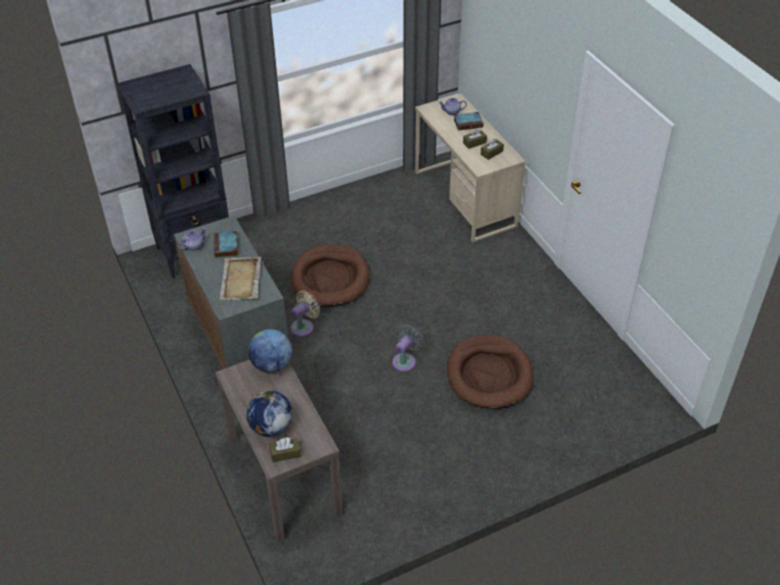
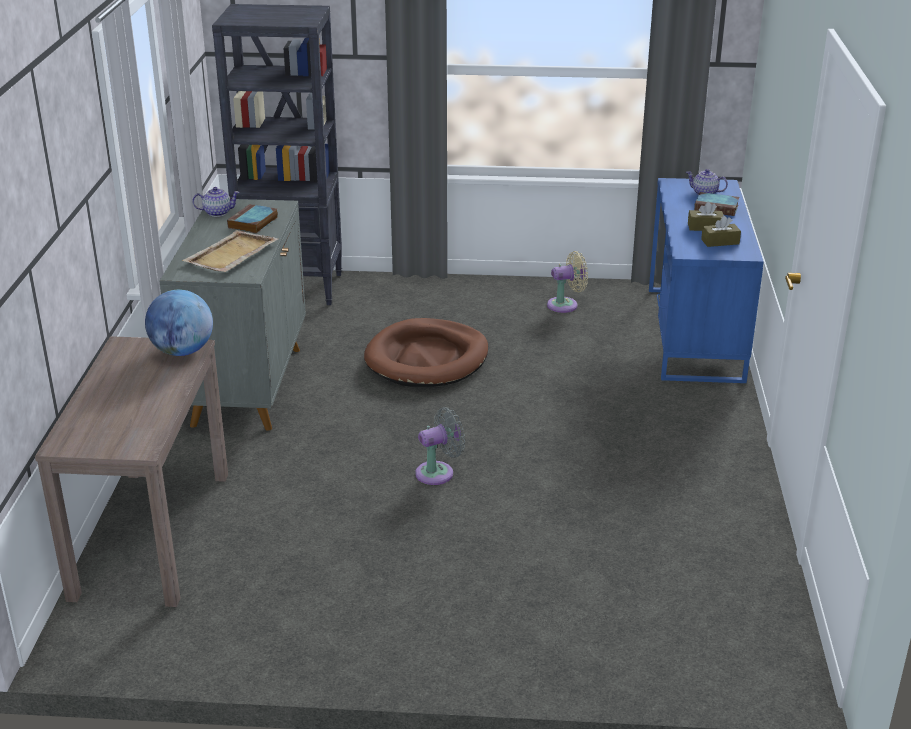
camera: 30 degrees right, 15 degrees down
(270, 427) = (104, 408): globe -> none
(285, 453) = (87, 439): brown tissue box -> none
(304, 326) = (344, 394): beige fan -> beige fan (565, 305)
(464, 199) = (693, 333): beige desk -> blue desk
(489, 375) = (543, 530): brown dog bed -> none

